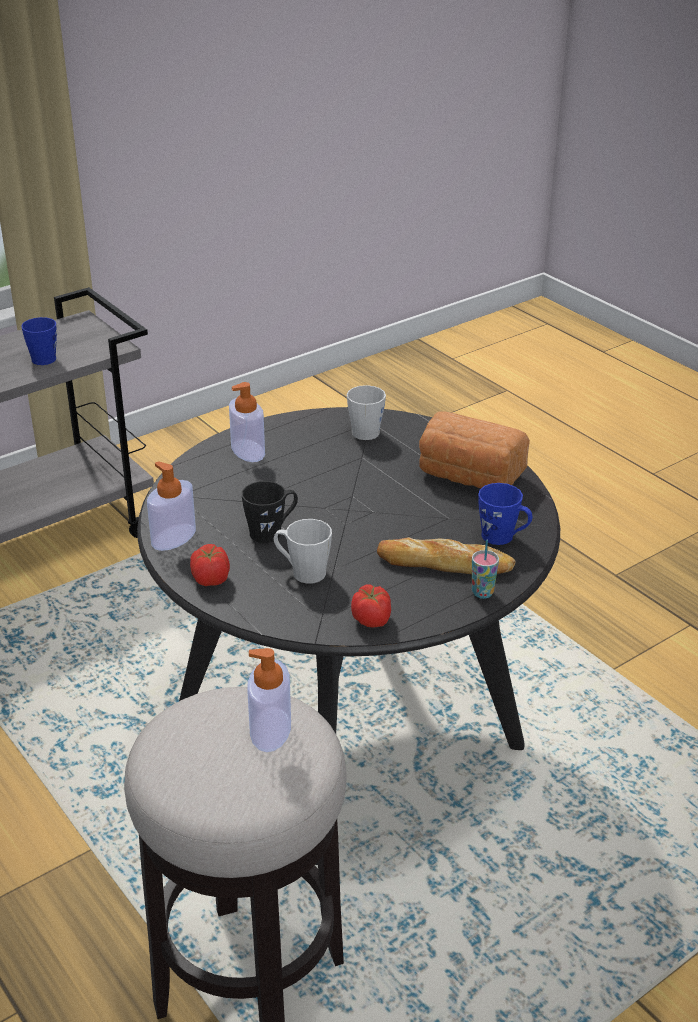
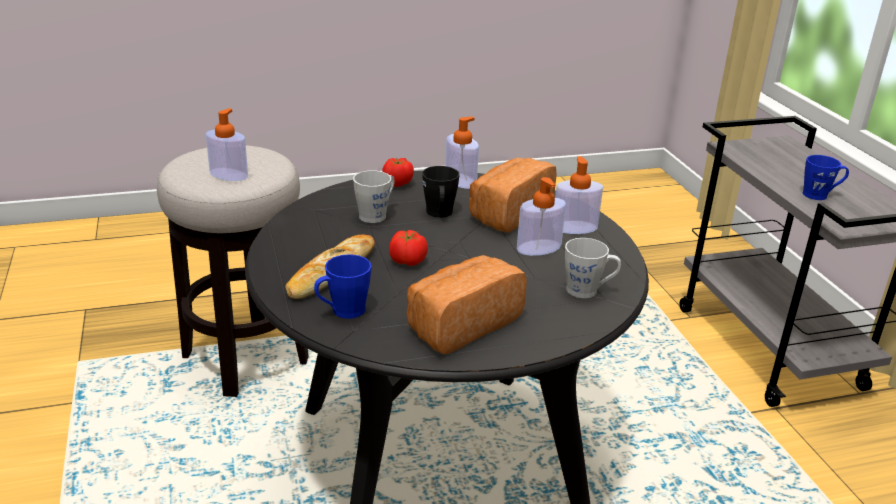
camera: 110 degrees right, 5 degrees down
(240, 491) = (508, 213): none -> bread
(305, 463) = (539, 248): none -> soap dispenser
(371, 620) = (294, 226): tomato -> tomato (408, 262)
(482, 593) = (277, 277): cup -> none

